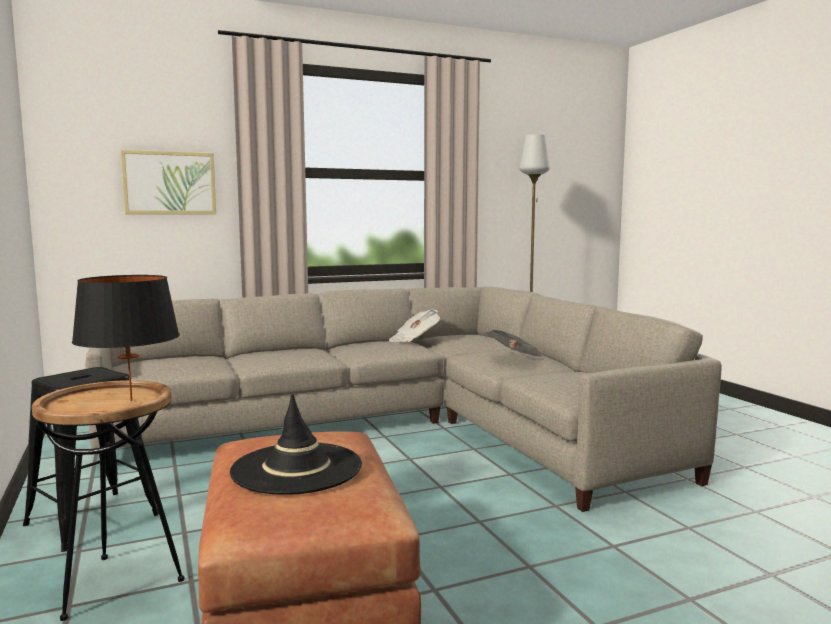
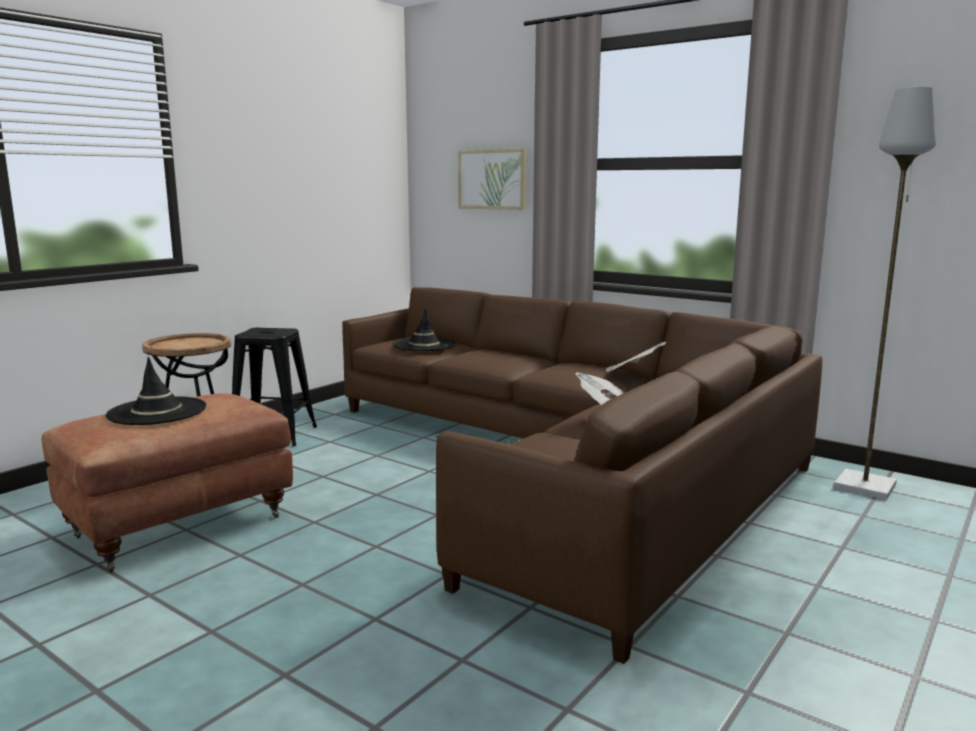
camera: 60 degrees right, 5 degrees up
(131, 400) = (189, 347): black table lamp -> none
(190, 362) = (424, 345): none -> black hat
(402, 427) = (567, 466): grey sofa -> brown sofa

